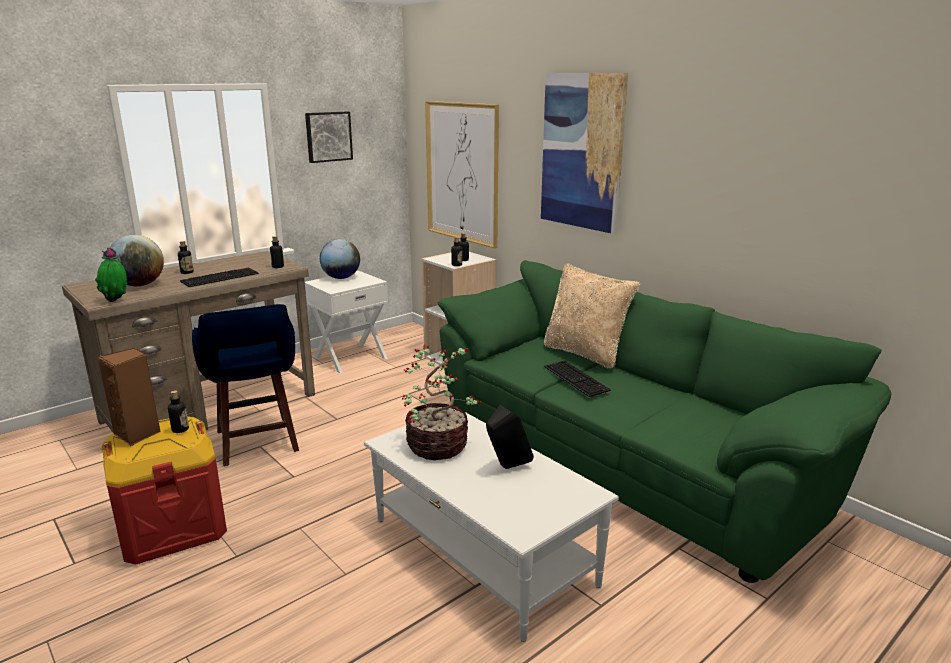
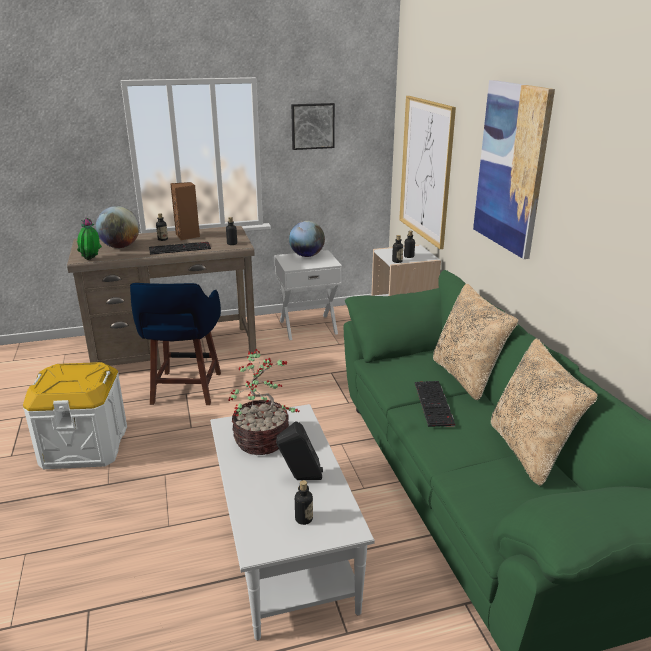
camera: 25 degrees right, 5 degrees up
(138, 434) = (62, 372): brown speaker -> brown speaker (188, 236)
(172, 527) = (84, 446): red storage box -> white storage box
(180, 429) = (90, 374): bottle -> bottle (304, 519)
(685, 399) = (528, 454): none -> beige pillow

